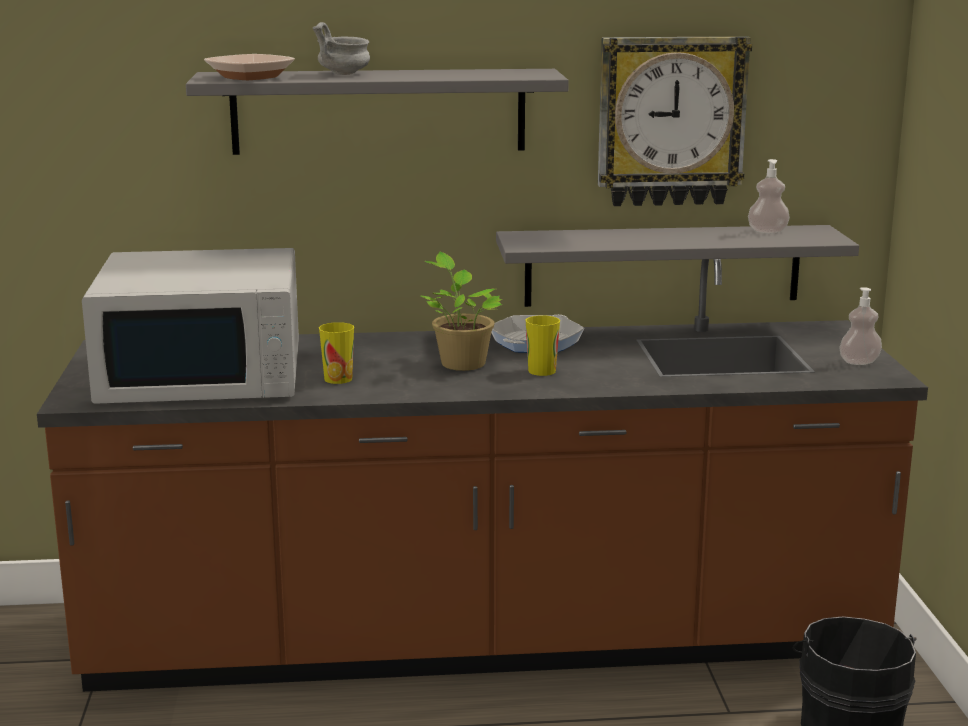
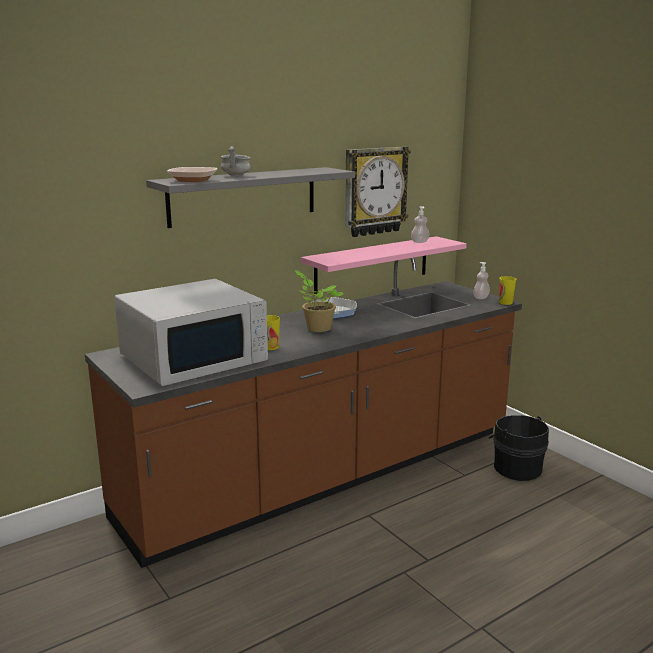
camera: 30 degrees left, 0 degrees up
(542, 371) = (361, 325): cup -> cup (505, 302)
(662, 265) = (372, 265): grey shelf -> pink shelf

